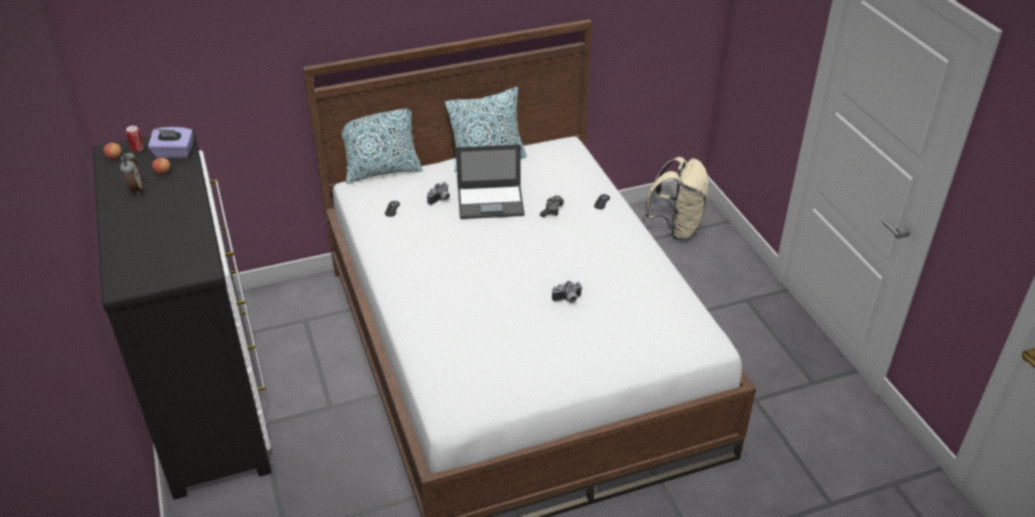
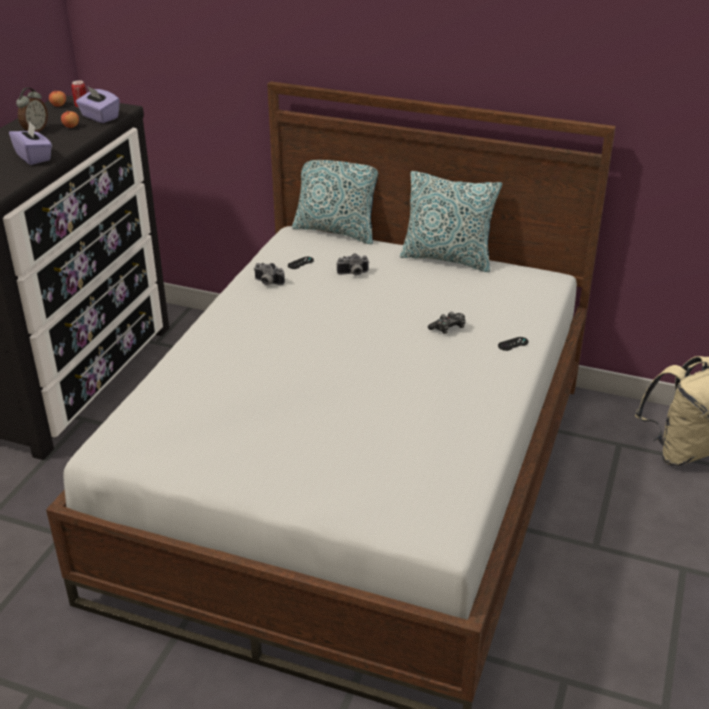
camera: 40 degrees right, 5 degrees down
(181, 213) = (34, 157): none -> purple tissue box
(491, 202) = (398, 295): laptop -> none
(567, 300) = (349, 414): camera -> camera (267, 283)

